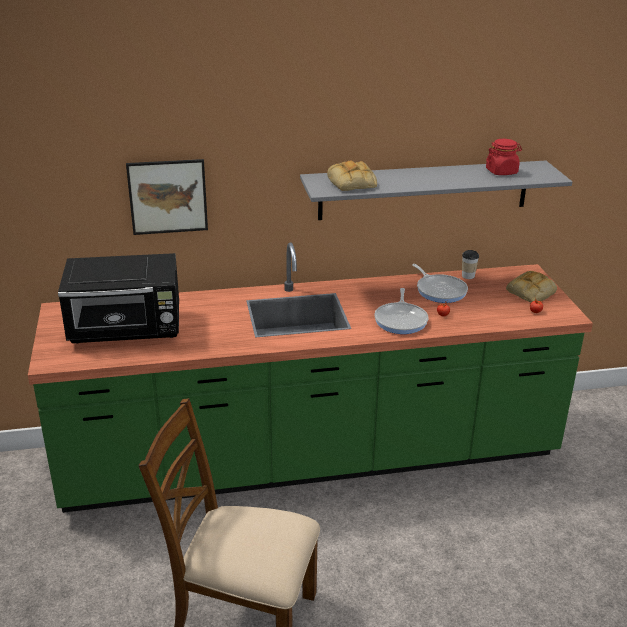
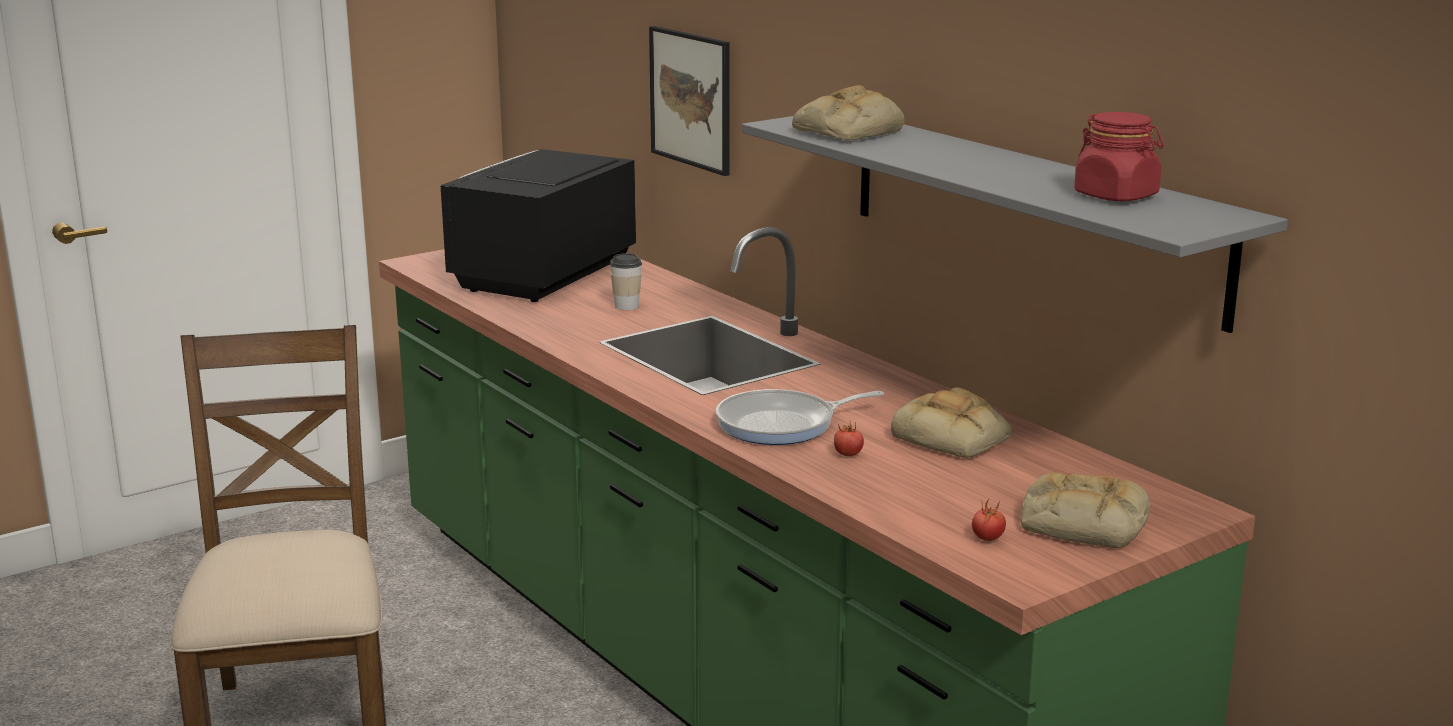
camera: 65 degrees right, 10 degrees down
(127, 329) = (541, 276): black microwave -> black microwave turned 60 degrees clockwise
(440, 290) = (954, 438): frying pan -> bread
(468, 276) = (1063, 453): cup -> cup (626, 306)

